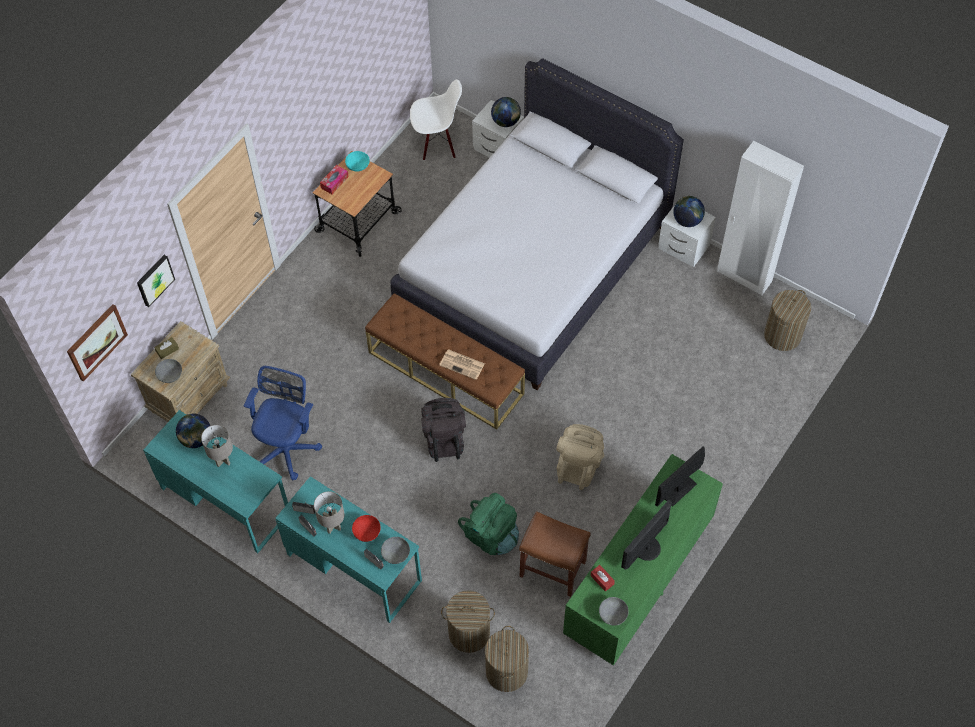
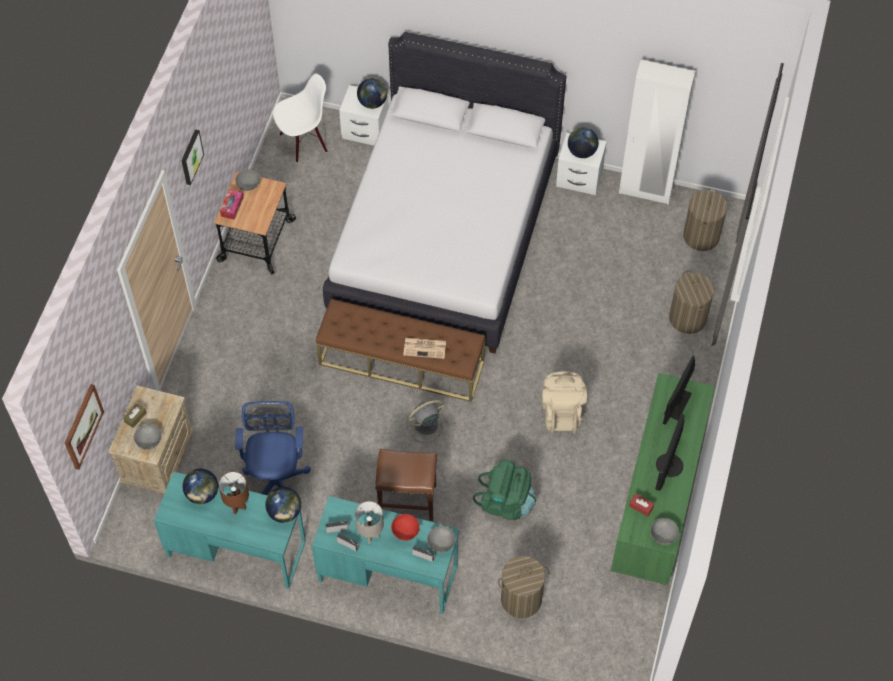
camera: 20 degrees left, 0 degrees up
(154, 280) = (115, 349): picture -> picture (190, 157)
(223, 460) = (237, 506): grey table lamp -> brown table lamp
(263, 479) = (284, 512): none -> globe
(358, 166) = (248, 185): turquoise bowl -> grey bowl
(444, 439) = (425, 425): black backpack -> grey fan
(506, 672) = (570, 623): laundry basket -> laundry basket (687, 318)
(554, 568) = (576, 515): brown stool -> brown stool (408, 500)

